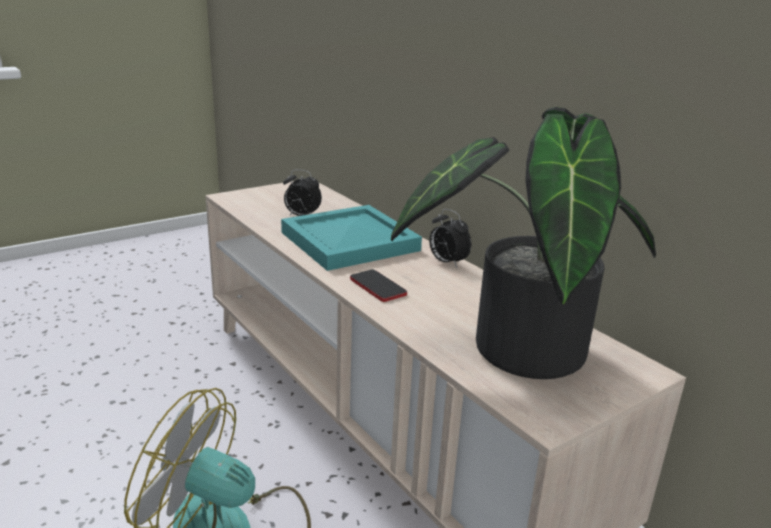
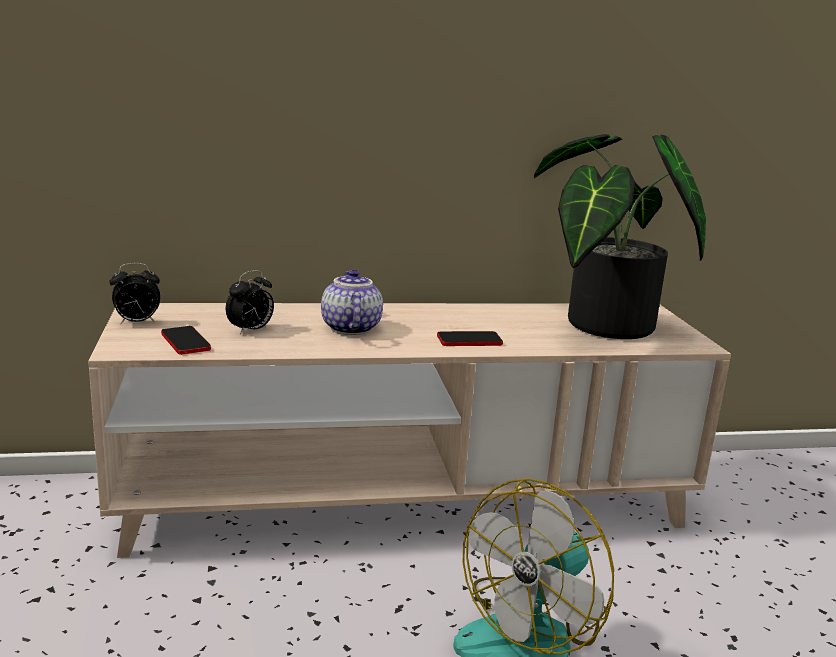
camera: 65 degrees left, 5 degrees down
(259, 206) = (185, 342): none -> phone
(347, 241) = (349, 328): turquoise tray -> teapot
(447, 262) = (439, 309): alarm clock -> alarm clock (137, 323)

